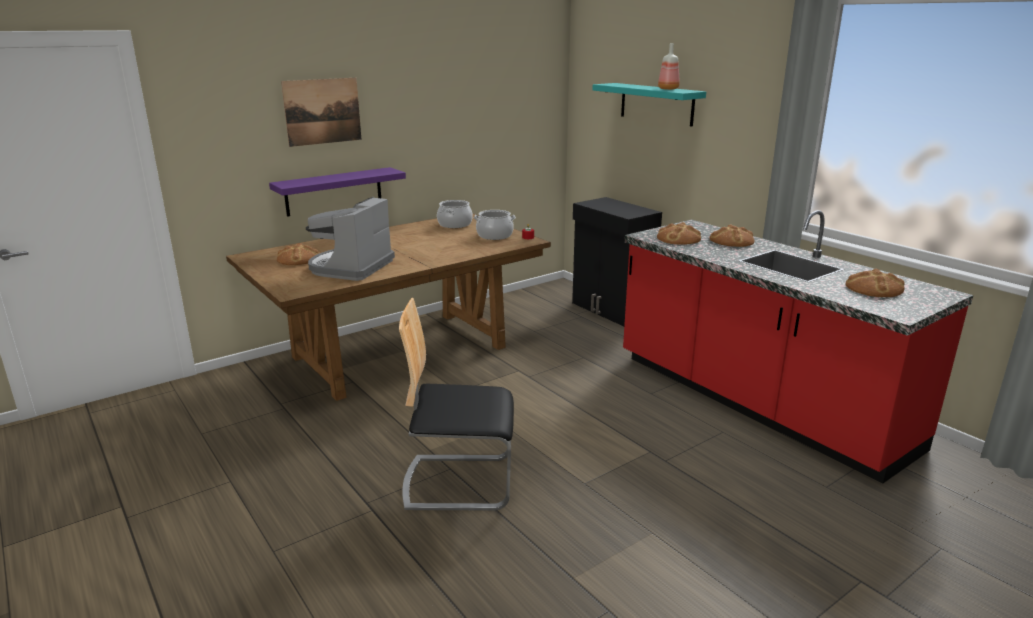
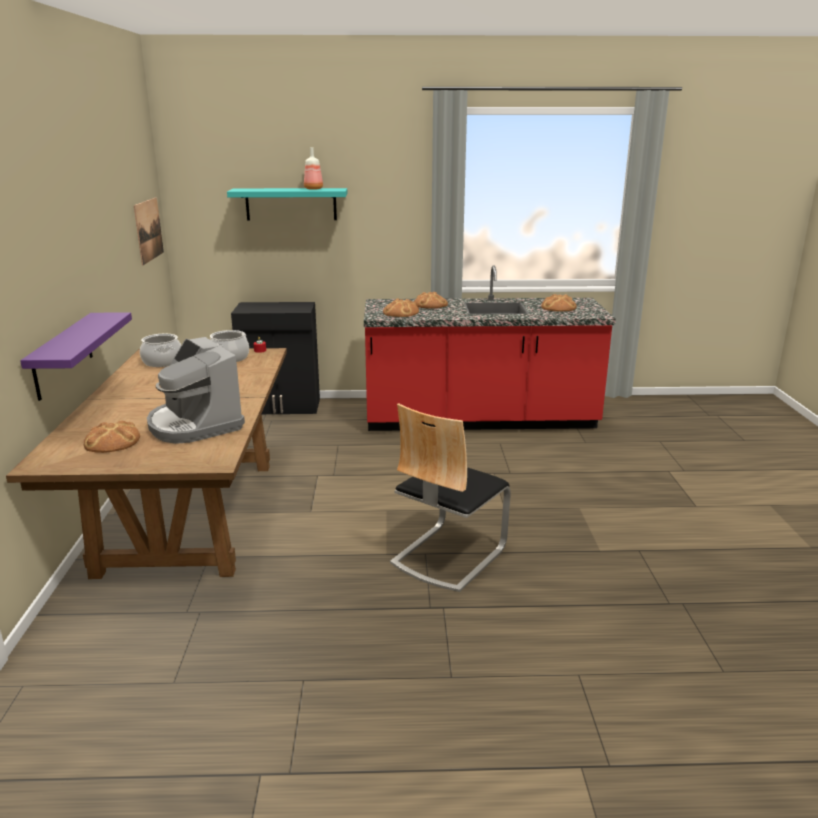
camera: 55 degrees left, 0 degrees up
(322, 111) = (41, 254): picture -> picture (148, 230)

